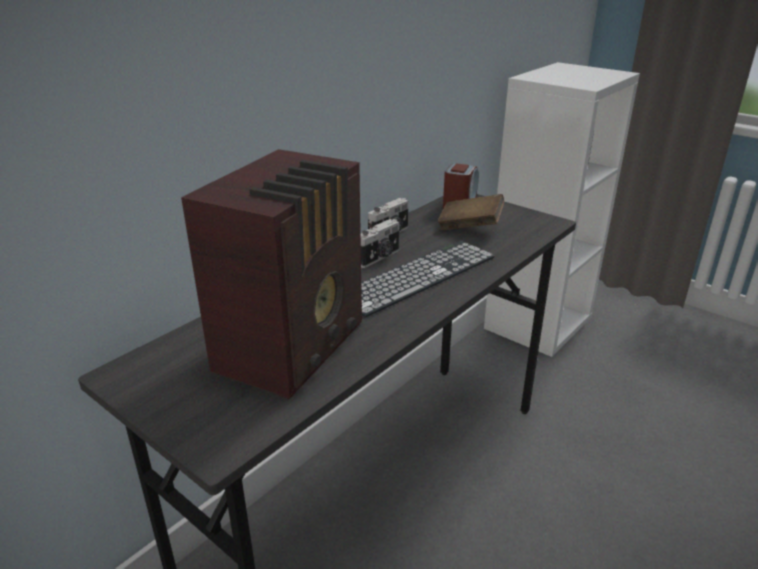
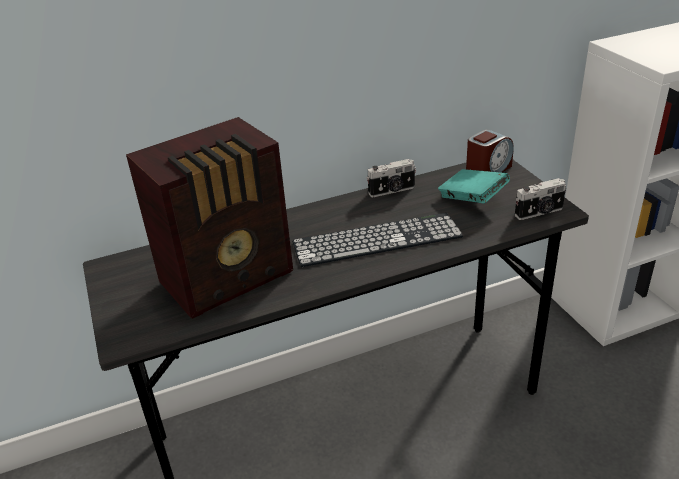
camera: 30 degrees right, 5 degrees up
(379, 258) = (361, 213): camera -> camera (539, 213)
(470, 227) = (472, 199): brown book -> turquoise book

